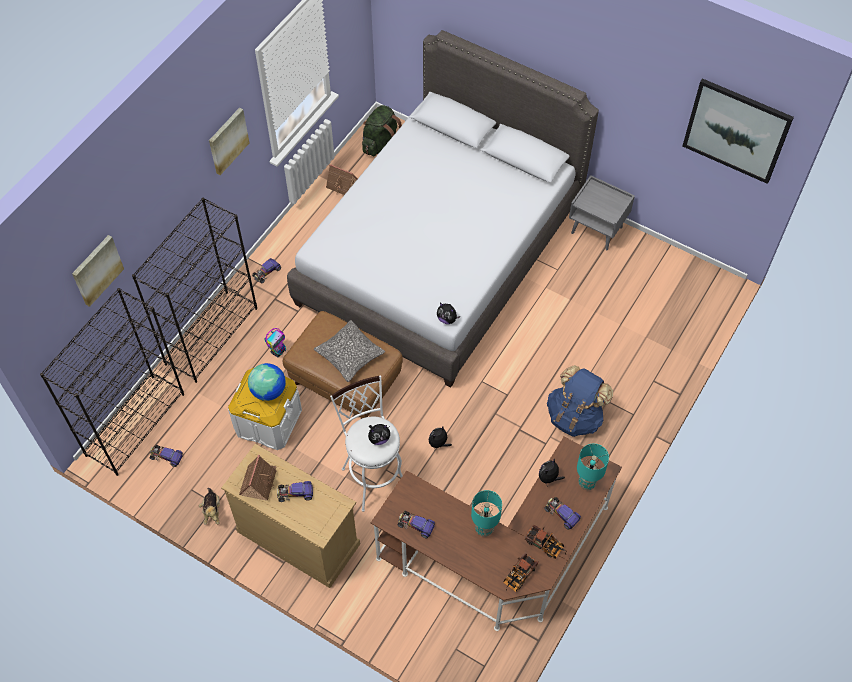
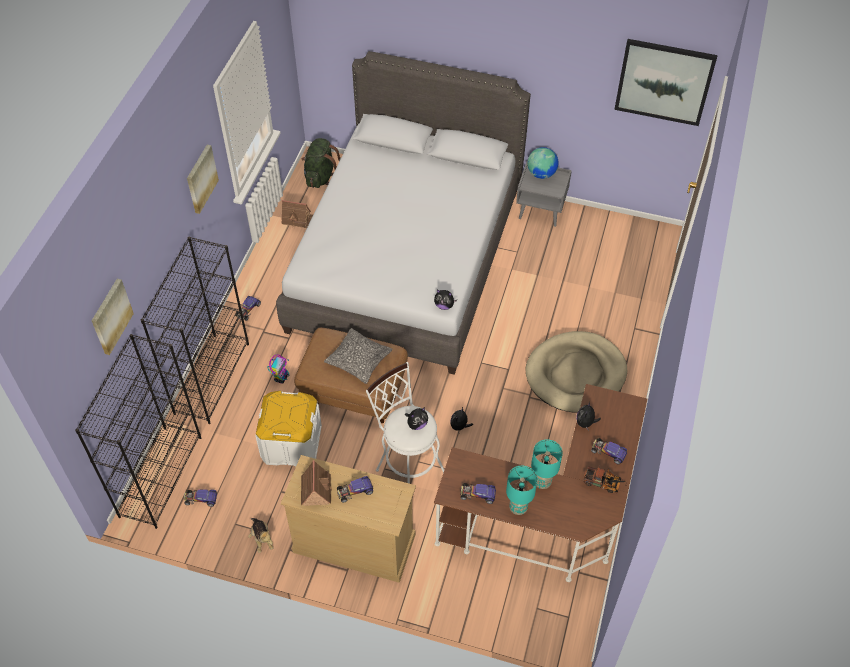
camera: 15 degrees left, 5 degrees down
(269, 391) = (292, 409): globe -> globe (541, 174)
(518, 577) = (588, 517): toy truck -> none
(575, 416) = (575, 374): blue backpack -> beige dog bed
(587, 483) = (621, 420): turquoise table lamp -> turquoise table lamp (518, 508)

